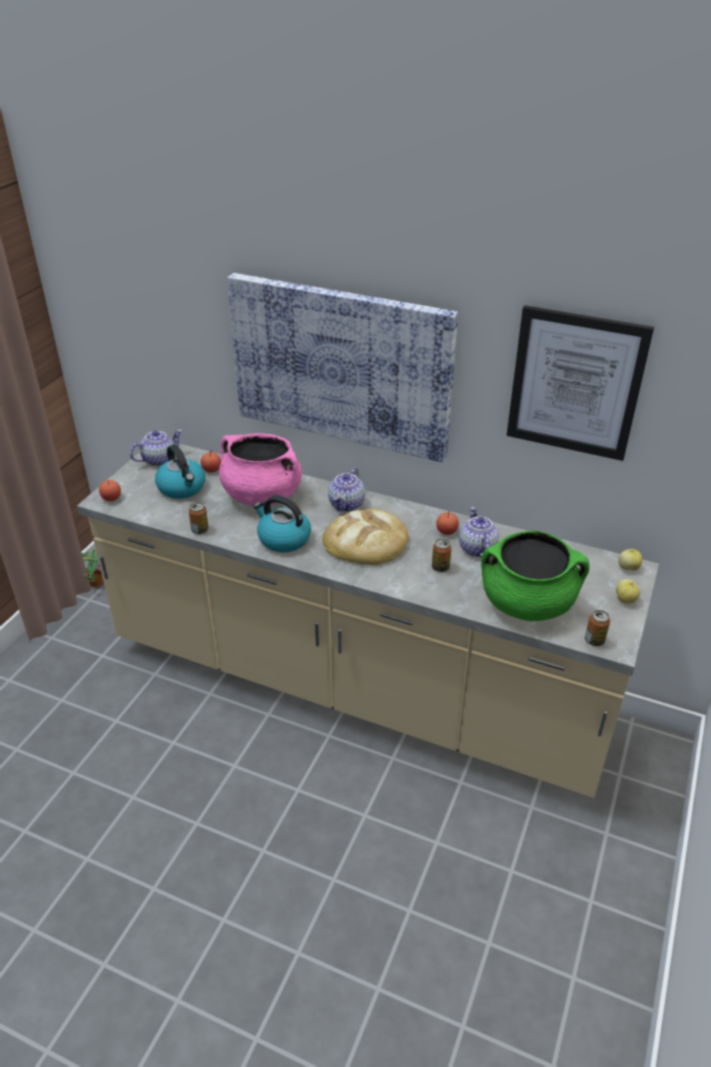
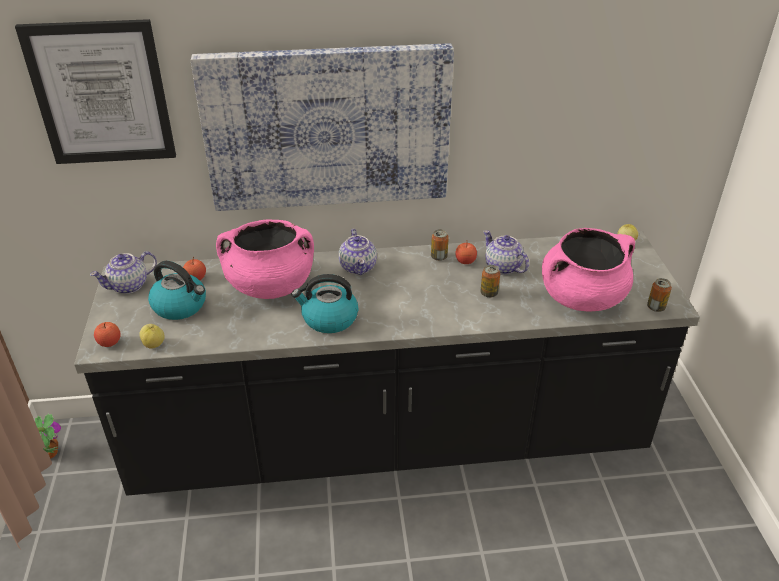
camera: 30 degrees left, 0 degrees up
(159, 459) = (128, 286): teapot -> teapot turned 150 degrees counterclockwise
(200, 530) = (238, 340): can -> can (439, 257)
(355, 686) = (389, 443): beige counter -> black counter
(366, 541) = (406, 294): bread -> none
(527, 603) = (582, 297): green cooking pot -> pink cooking pot
(575, 383) = (564, 88): picture -> picture (101, 94)
(625, 600) = (647, 267): apple -> apple (154, 344)

